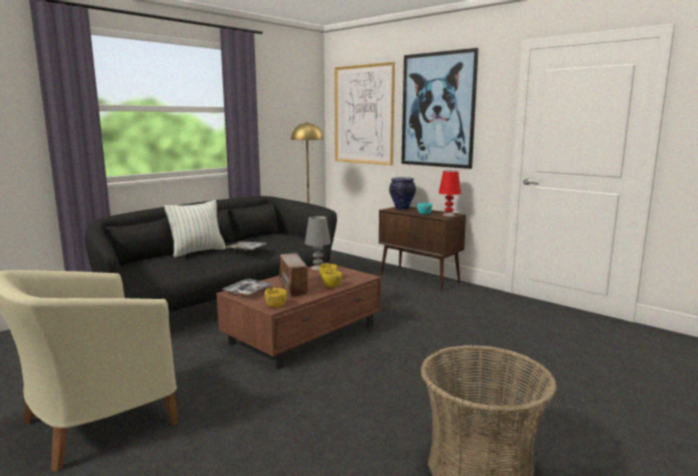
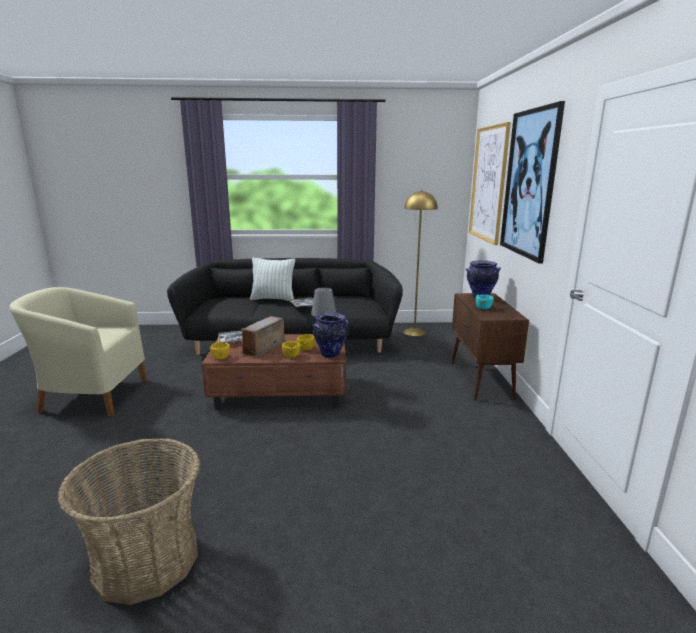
camera: 45 degrees right, 5 degrees up
(358, 276) = (330, 354): none -> vase
(448, 215) = (504, 316): red table lamp -> none

